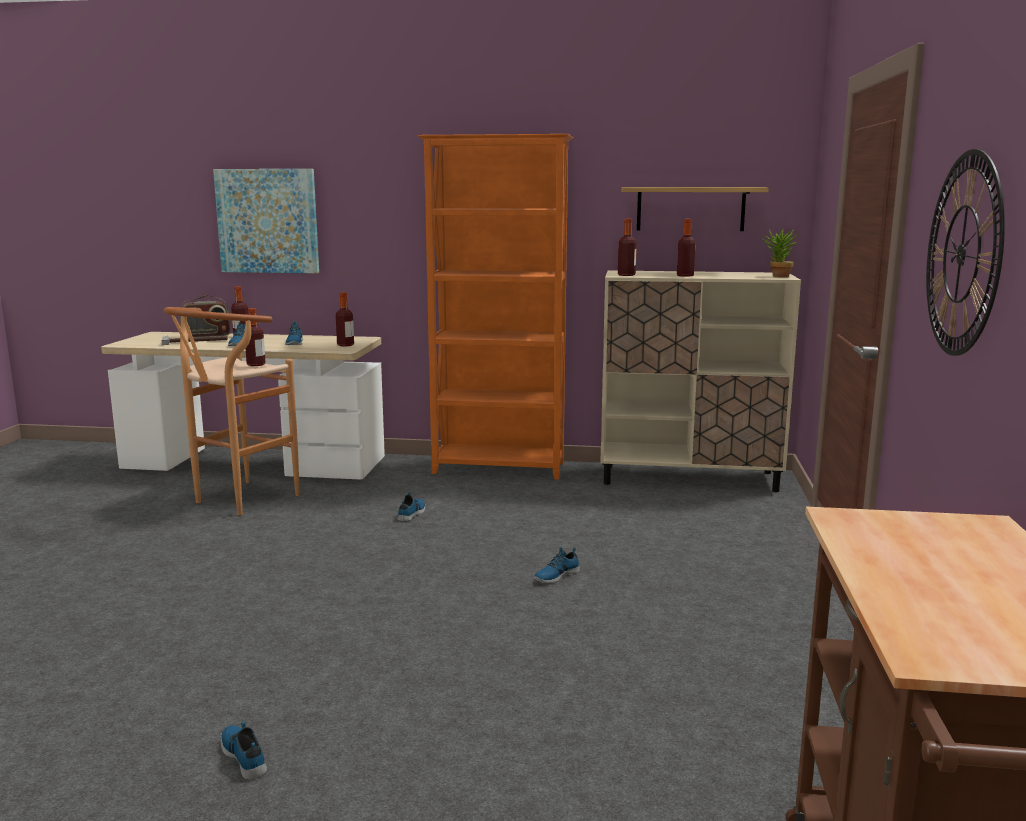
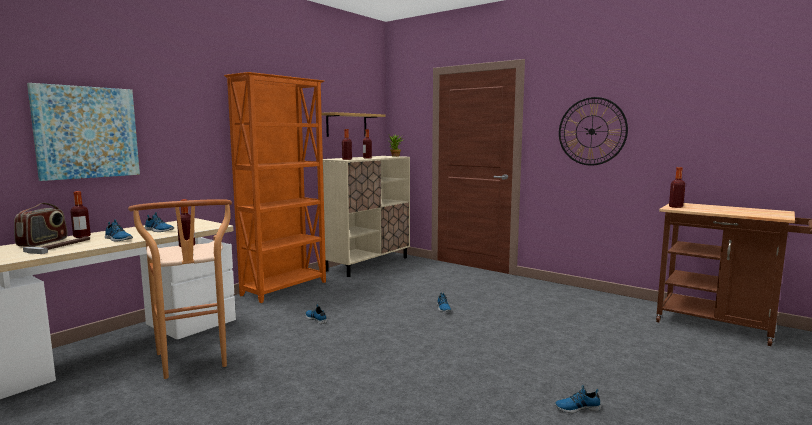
camera: 60 degrees left, 5 degrees down
(345, 345) = (202, 224): bottle -> bottle (676, 207)

